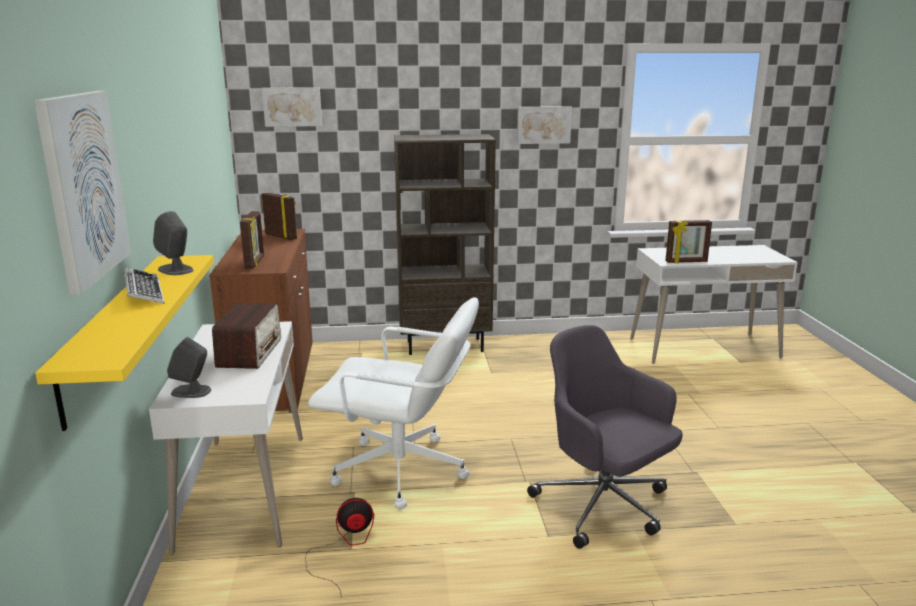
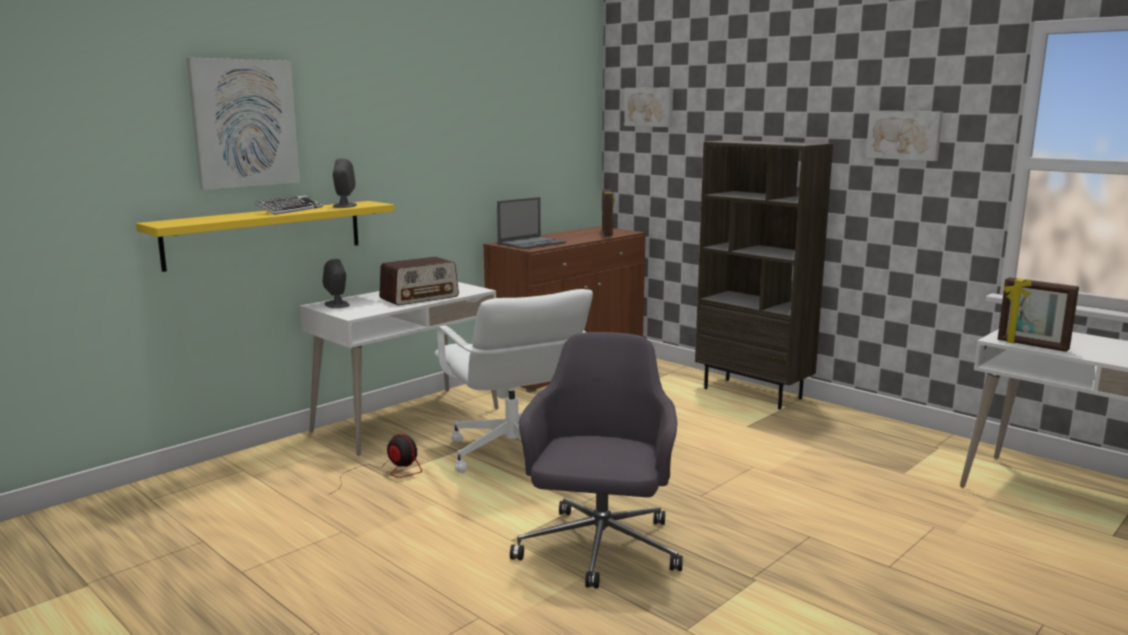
camera: 50 degrees right, 5 degrees down
(255, 263) = (532, 243): picture frame -> laptop

